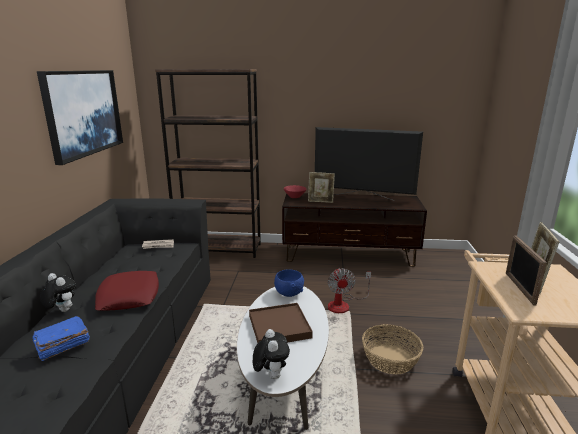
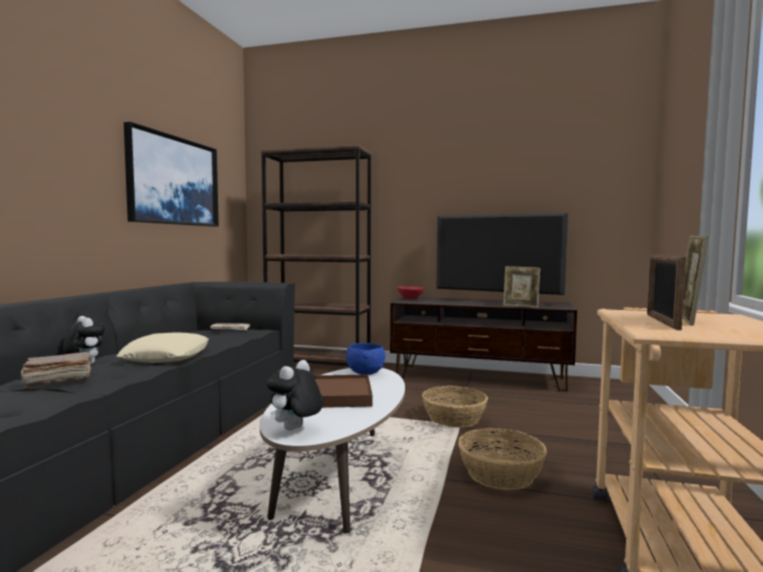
camera: 10 degrees right, 15 degrees down
(62, 345) = (57, 380): blue book -> brown book
(129, 296) = (166, 356): red pillow -> beige pillow
(270, 375) = (295, 430): plush toy -> plush toy turned 150 degrees counterclockwise
(320, 201) = (440, 302): picture frame -> picture frame (520, 306)
(343, 304) = (454, 418): fan -> basket

